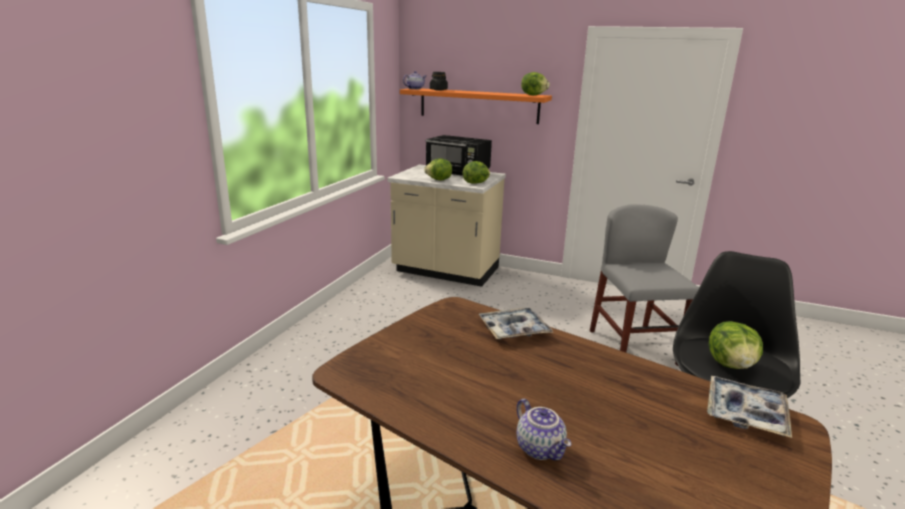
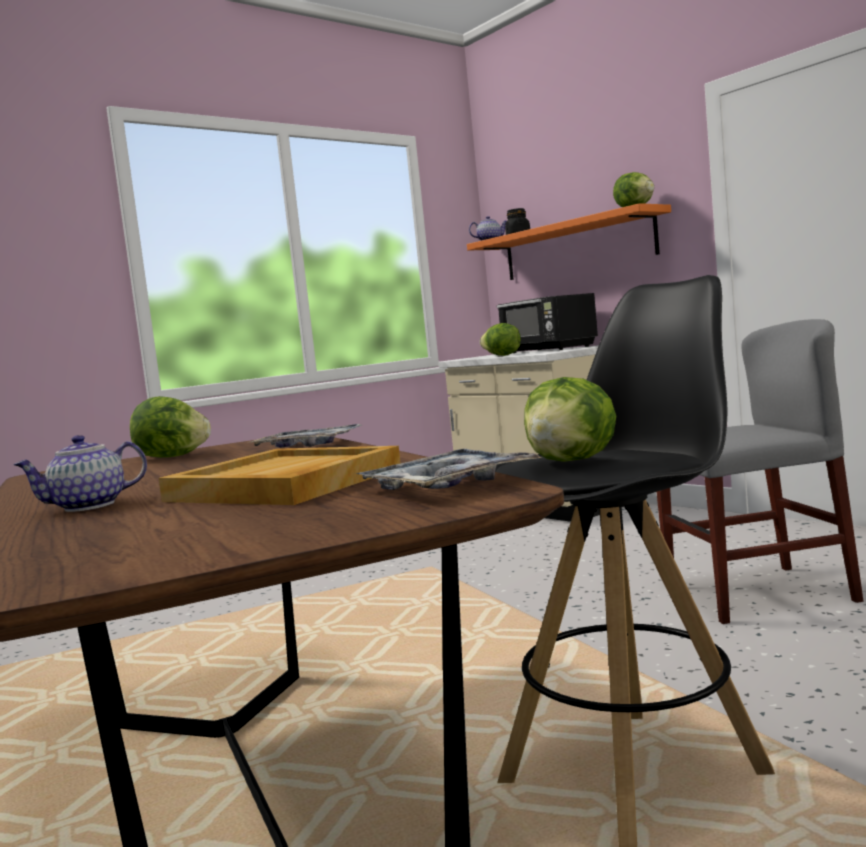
camera: 30 degrees right, 15 degrees down
(476, 183) = (550, 352): lettuce -> lettuce (172, 456)
(541, 448) = (88, 506): teapot -> teapot turned 60 degrees clockwise
(631, 408) = (285, 485): none -> beige tray
(633, 347) = (757, 594): grey chair -> grey chair turned 60 degrees clockwise

